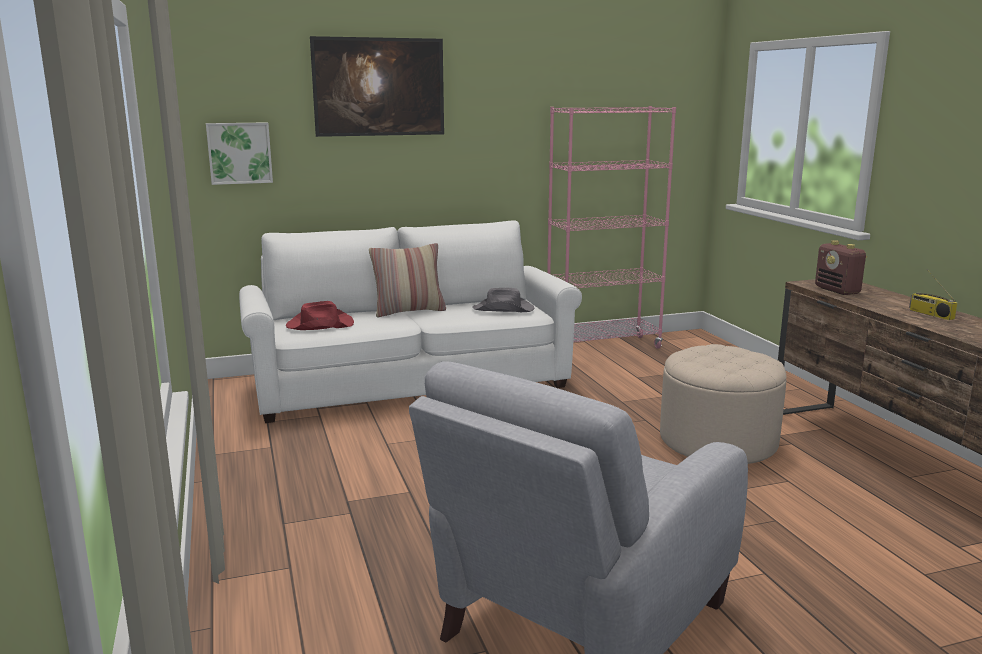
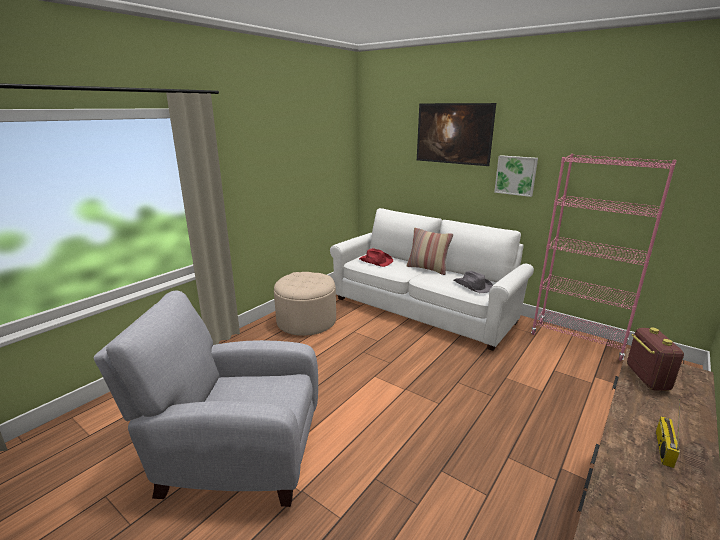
camera: 55 degrees right, 5 degrees up
(239, 153) = (383, 165): picture -> picture (516, 175)
(718, 441) = (505, 438): beige ottoman -> beige ottoman (306, 321)
(837, 291) = (646, 378): radio -> radio turned 150 degrees clockwise

